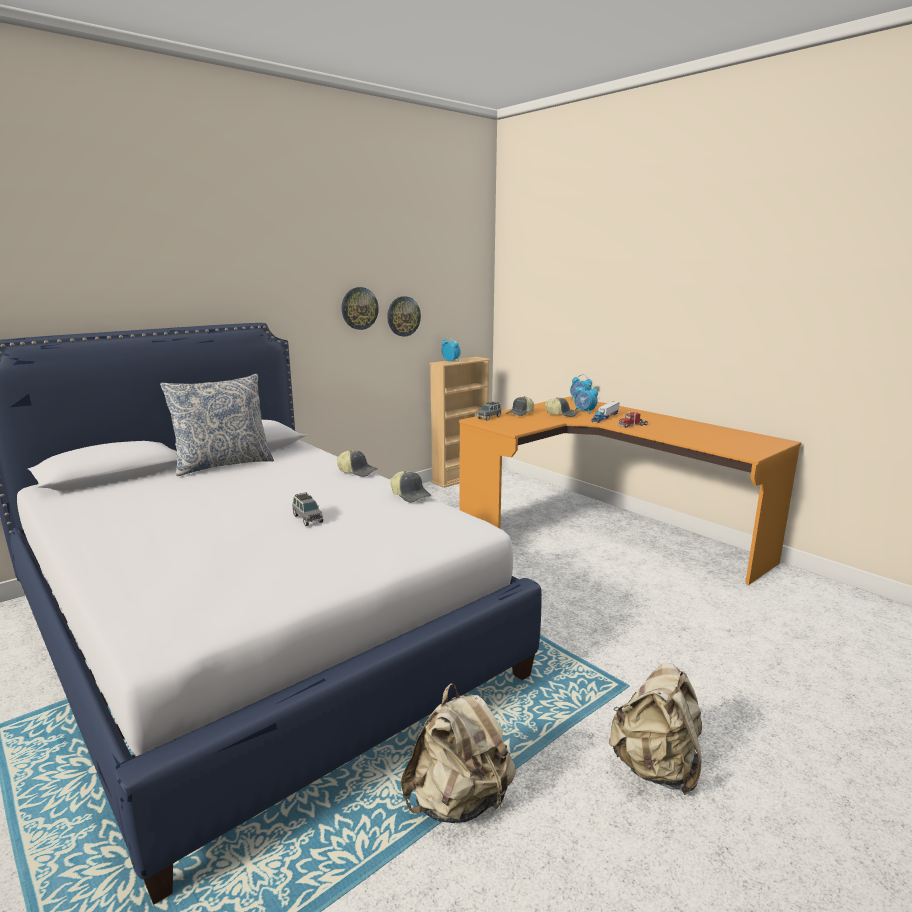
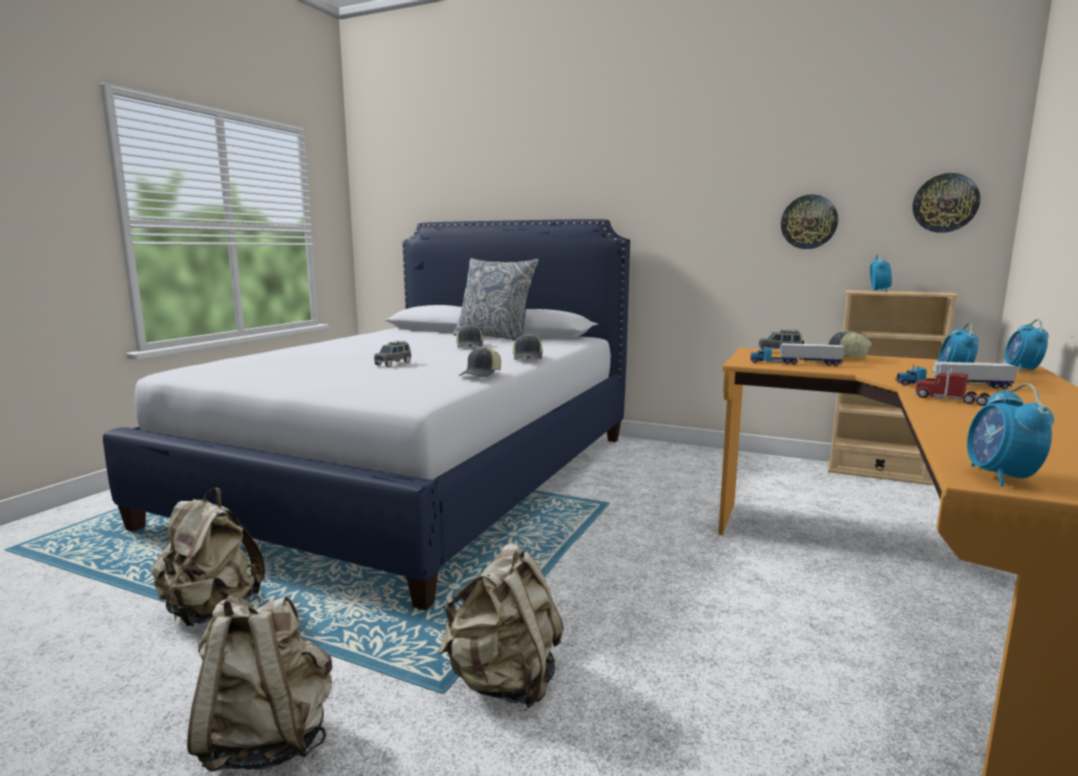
camera: 65 degrees right, 5 degrees down
(359, 308) = (738, 209): wall clock -> wall clock (945, 203)
(526, 423) = (795, 363): none -> toy truck
(562, 414) = (897, 370): cap -> cap (470, 346)
(624, 661) = (504, 682): none -> beige backpack
(748, 452) = (1000, 477): none -> alarm clock

